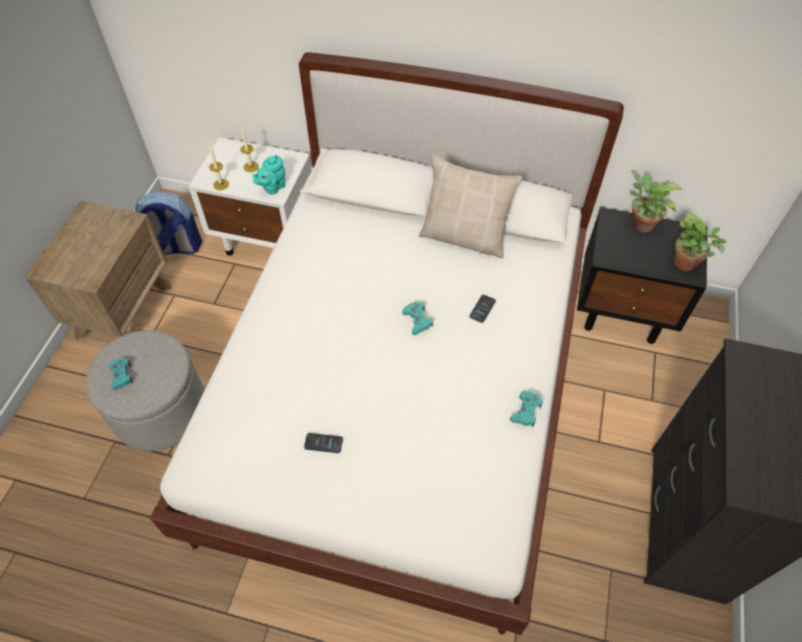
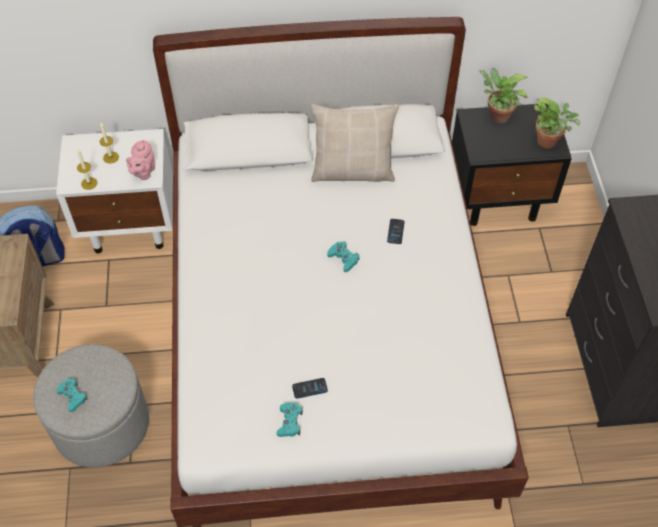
camera: 20 degrees left, 0 degrees up
(272, 187) = (143, 172): turquoise teapot -> pink teapot
(526, 411) = (467, 308): turquoise game controller -> turquoise game controller (289, 422)

